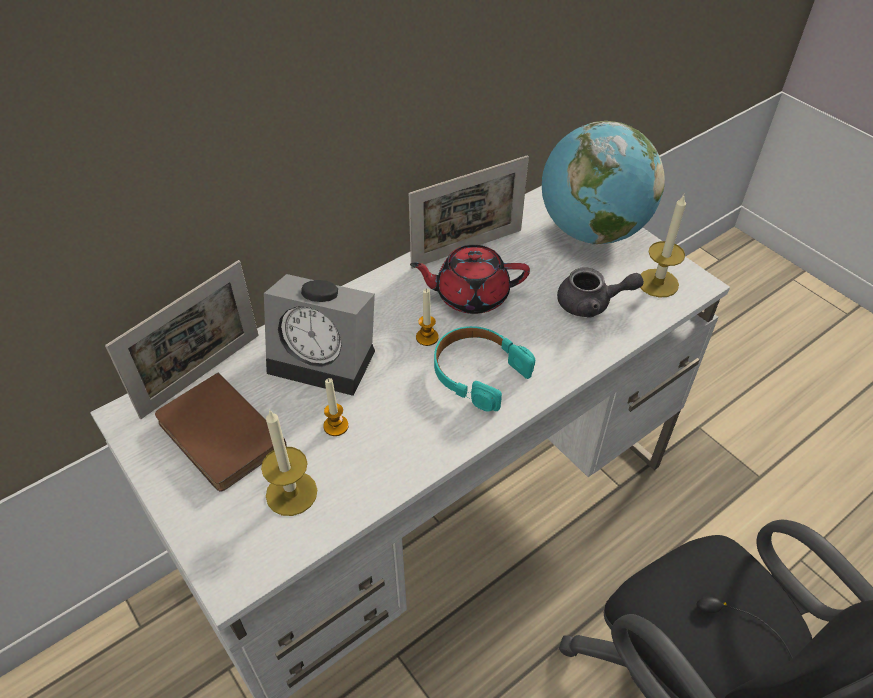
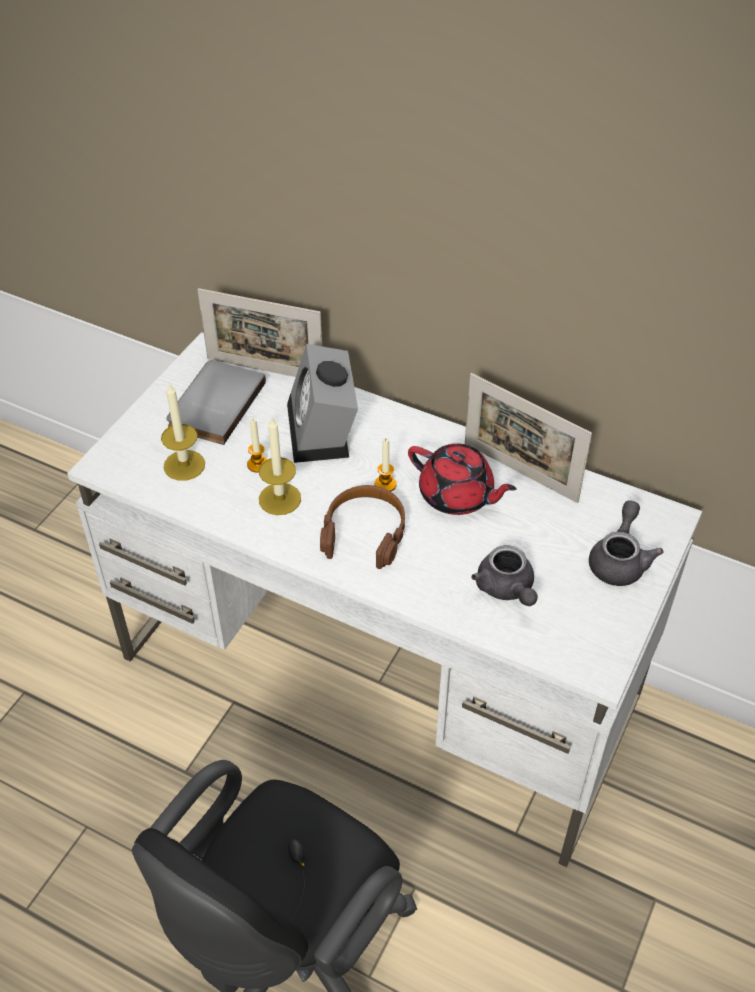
camera: 65 degrees right, 0 degrees up
(217, 436) = (213, 404): brown book -> grey book
(470, 295) = (457, 495): red teapot -> red teapot turned 150 degrees clockwise
(478, 372) = (365, 532): turquoise headphones -> brown headphones
(592, 231) = (619, 560): globe -> grey teapot
(658, 283) = (576, 636): candle -> candle (280, 499)

